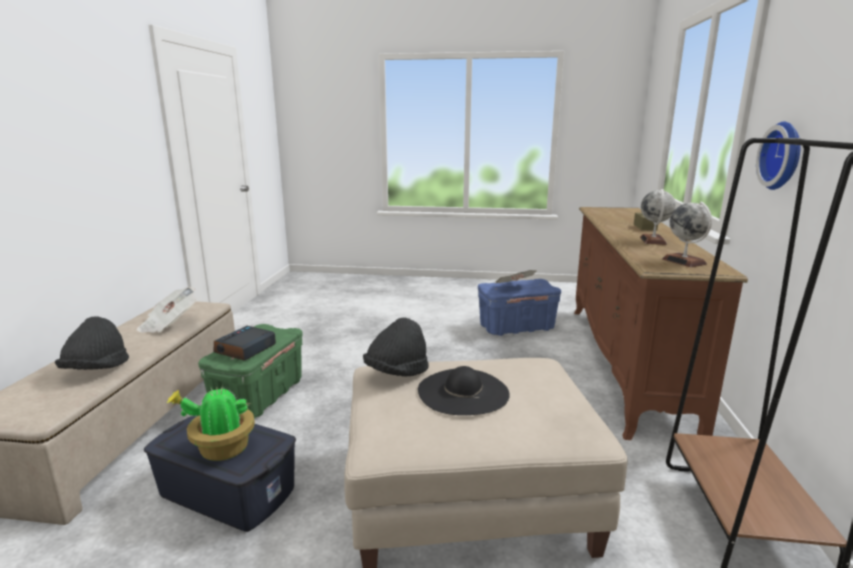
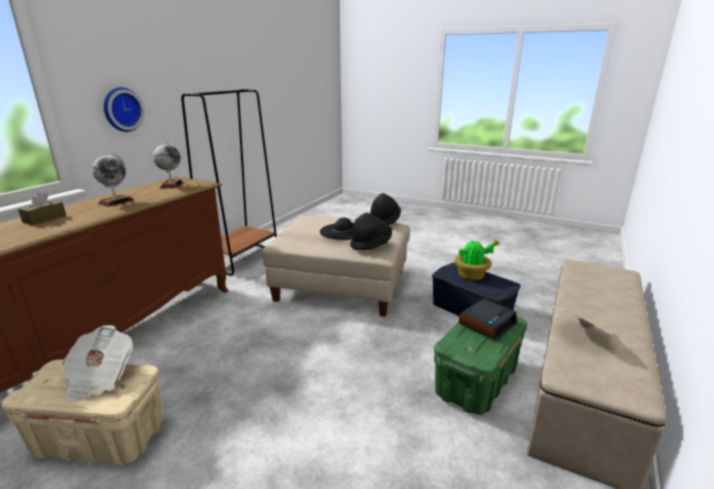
camera: 160 degrees left, 5 degrees up
(96, 370) = (586, 288): black hat -> black hat (384, 221)
(517, 327) = (99, 439): blue storage box -> beige storage box

